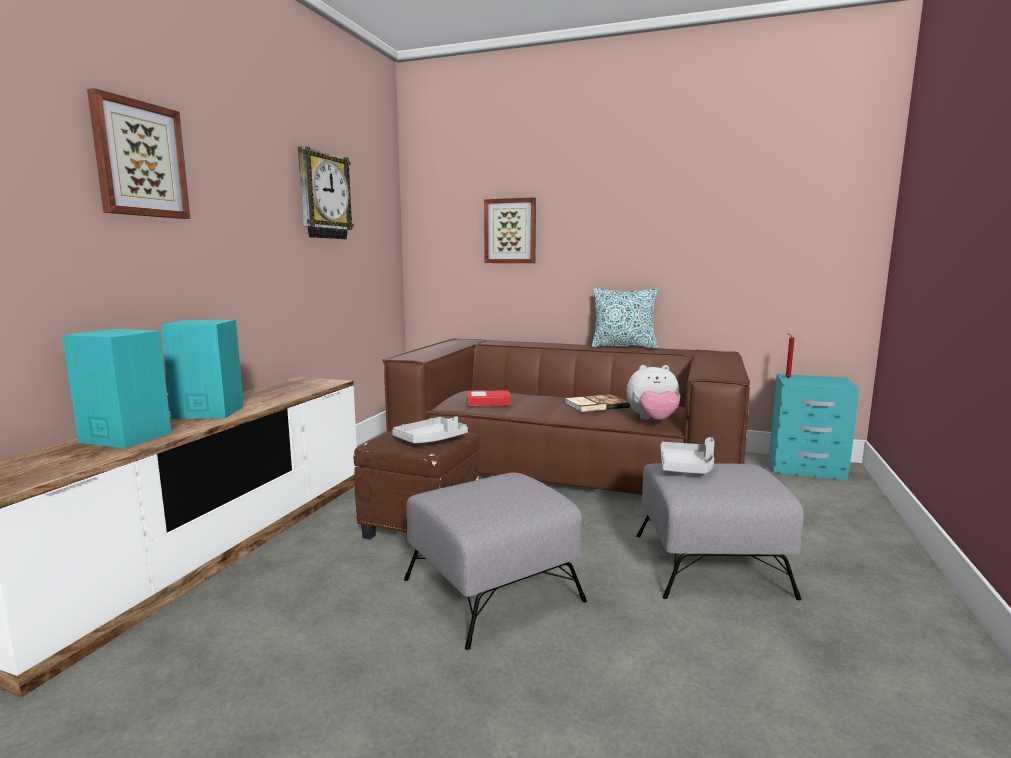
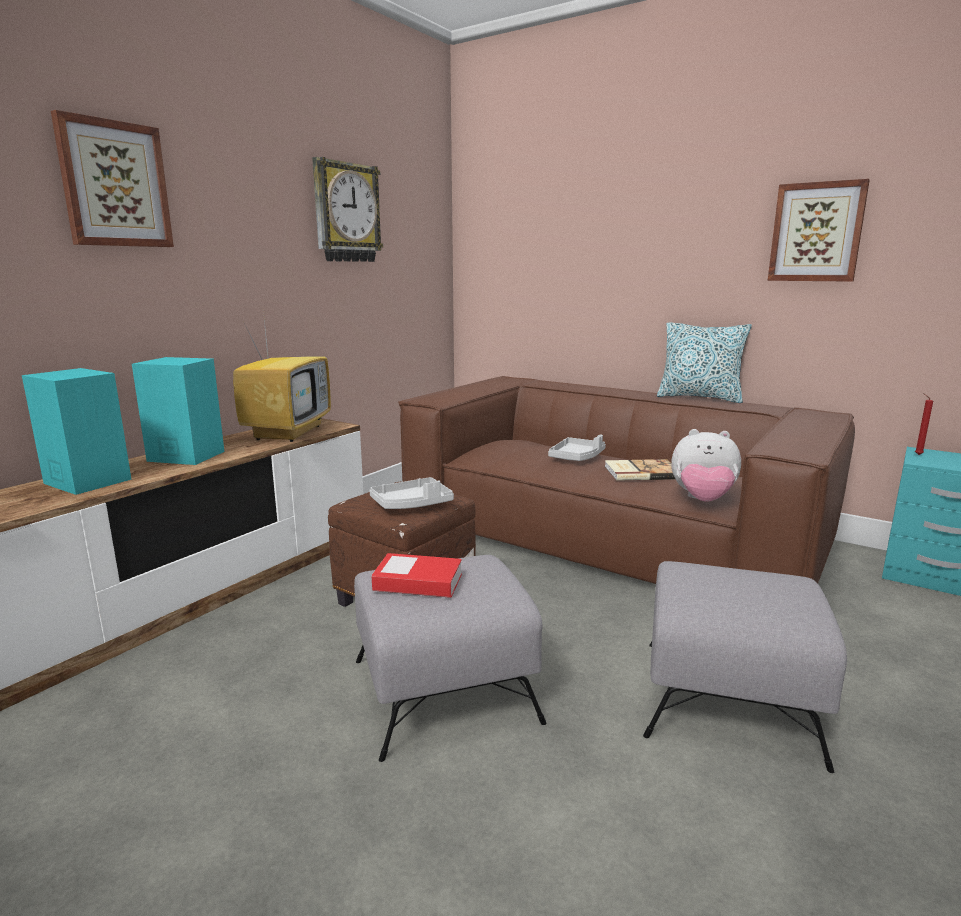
camera: 15 degrees right, 5 degrees up
(291, 389) = (288, 432): none -> television
(488, 402) = (514, 459): book -> book (418, 582)
(510, 231) = (572, 249): picture -> picture (816, 232)
(686, 467) = (706, 574): grey tray -> grey tray (577, 457)

